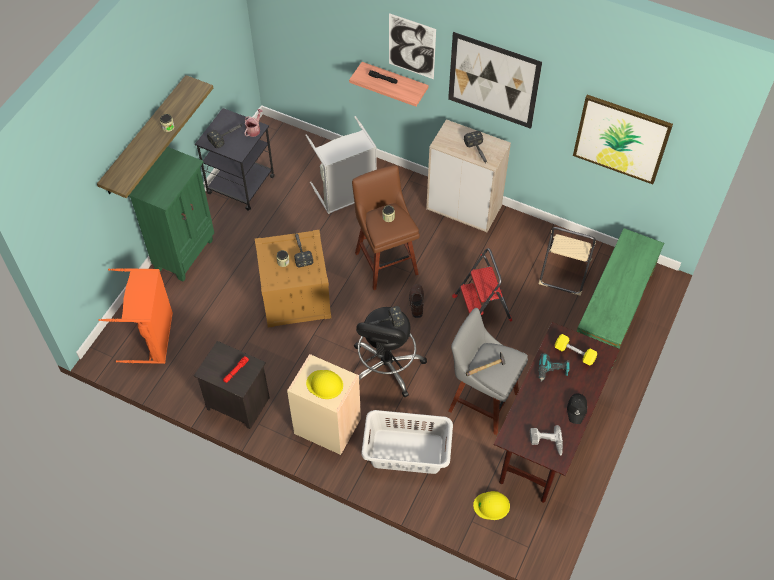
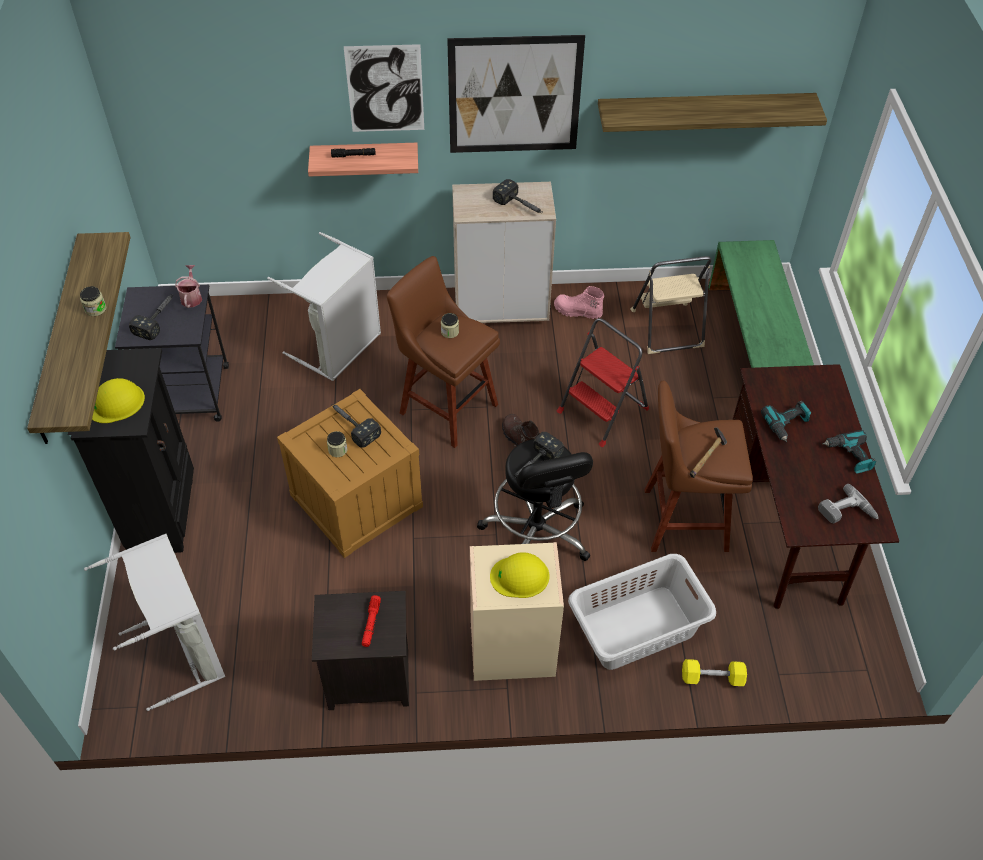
camera: 30 degrees left, 5 degrees down
(152, 338) = (184, 650): orange laundry basket -> grey laundry basket
(185, 255) = (164, 516): green cabinet -> black cabinet
(482, 401) = (682, 519): grey stool -> brown stool
(492, 505) = (787, 641): yellow hard hat -> yellow hard hat (116, 403)
(512, 234) = (577, 312): none -> pink boot
(574, 353) = (795, 392): yellow dumbbell -> yellow dumbbell (712, 677)
(577, 409) = (849, 456): black cap -> power drill
(621, 139) = (704, 111): picture -> shelf

